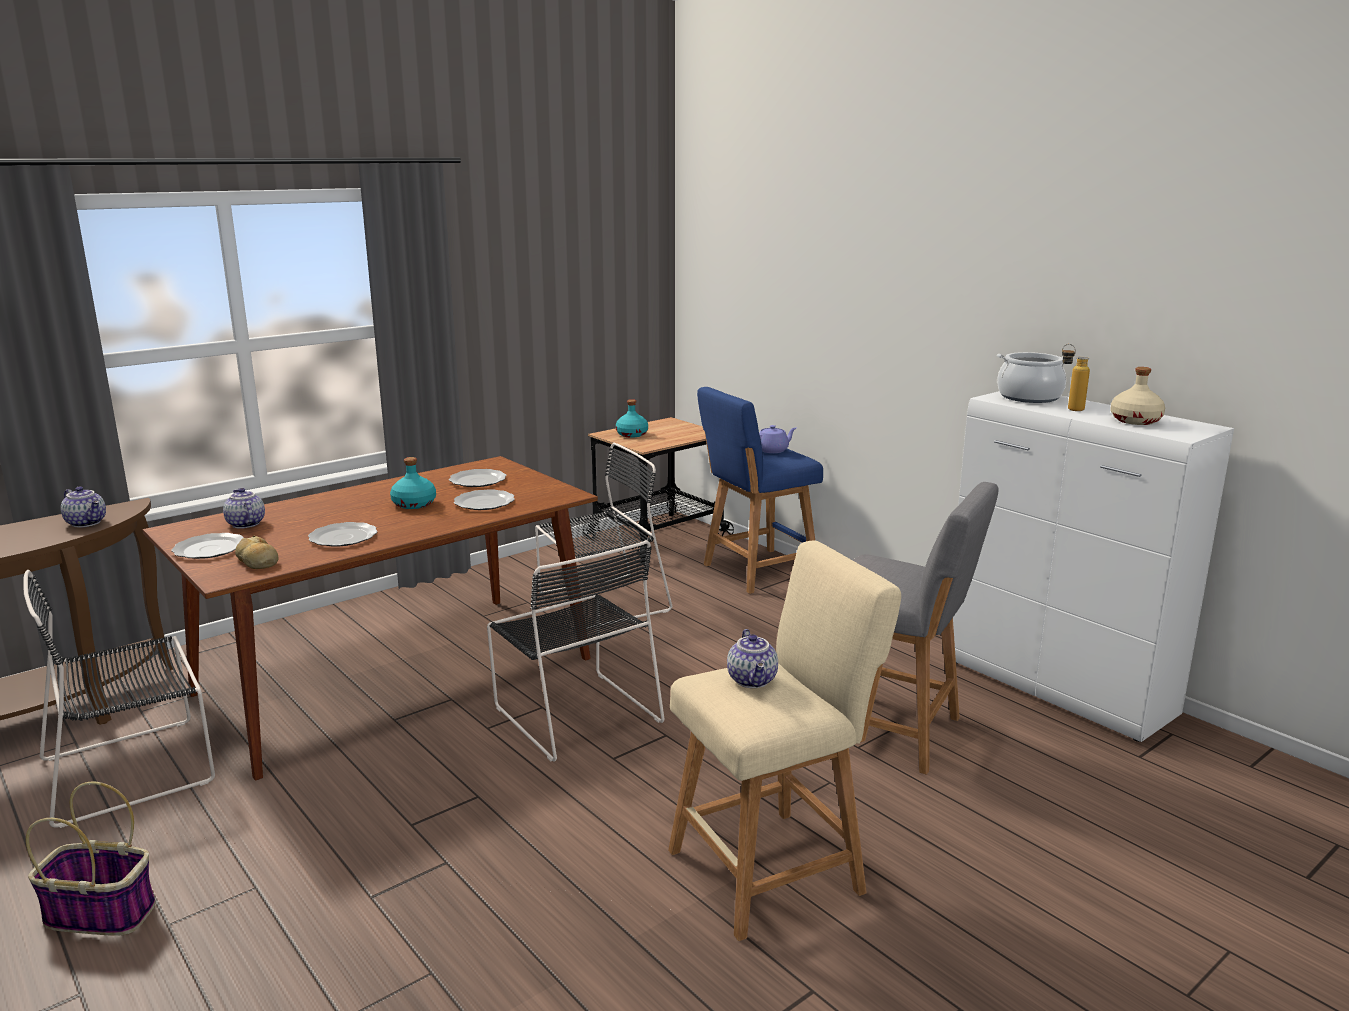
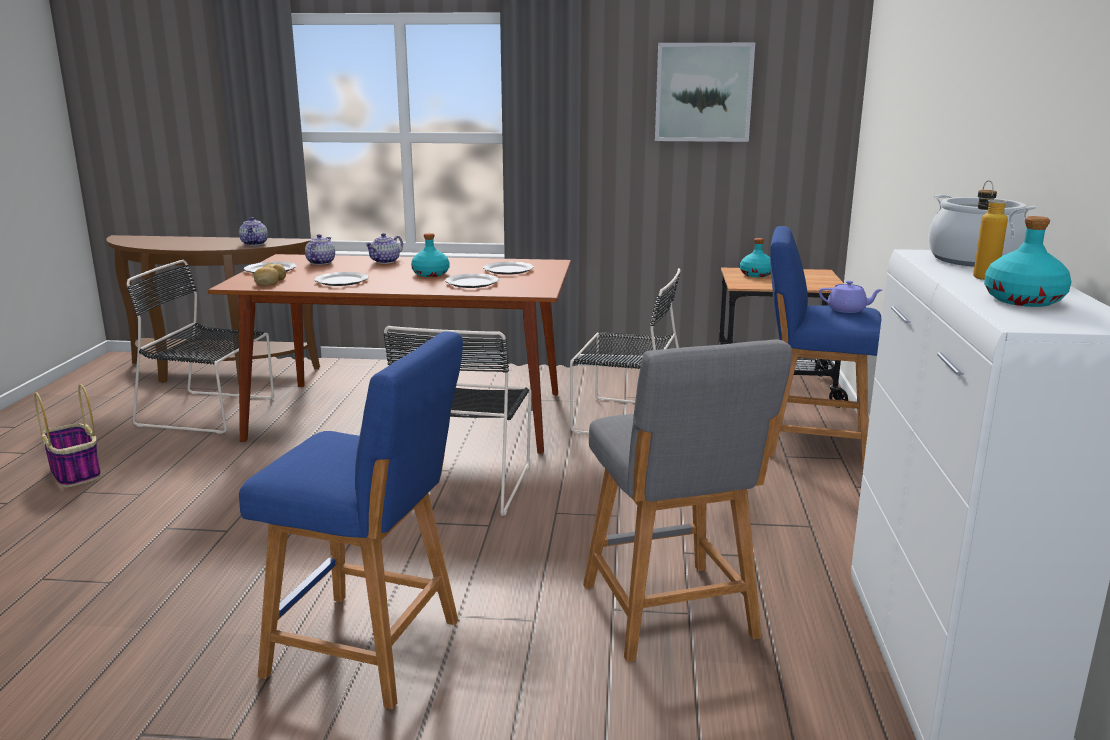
camera: 45 degrees right, 0 degrees up
(554, 264) = (703, 92): none -> picture
(753, 680) = (346, 448): teapot -> teapot (385, 262)
(773, 868) = (372, 650): beige stool -> blue stool
(1136, 421) = (1023, 300): beige bottle -> turquoise bottle

